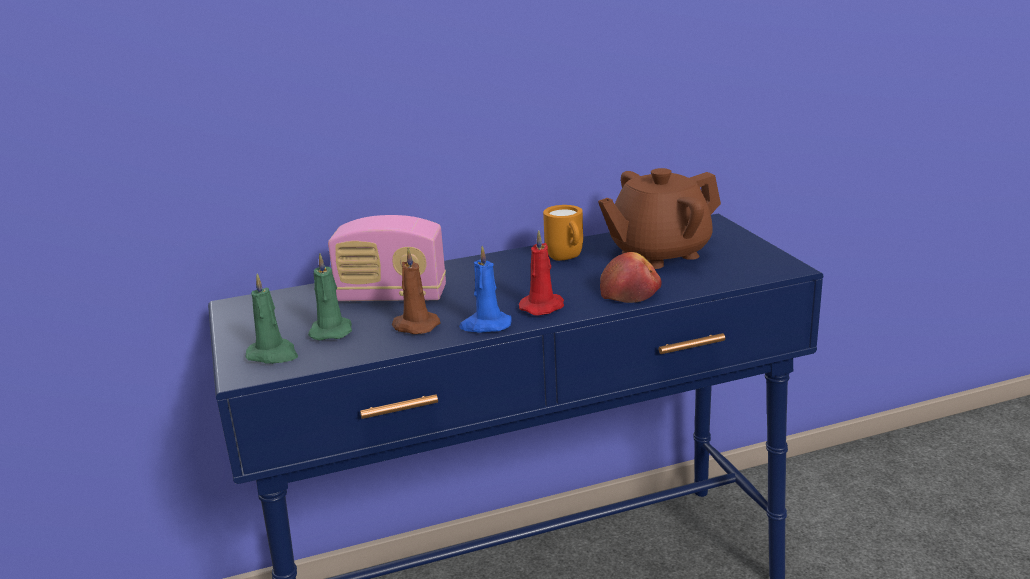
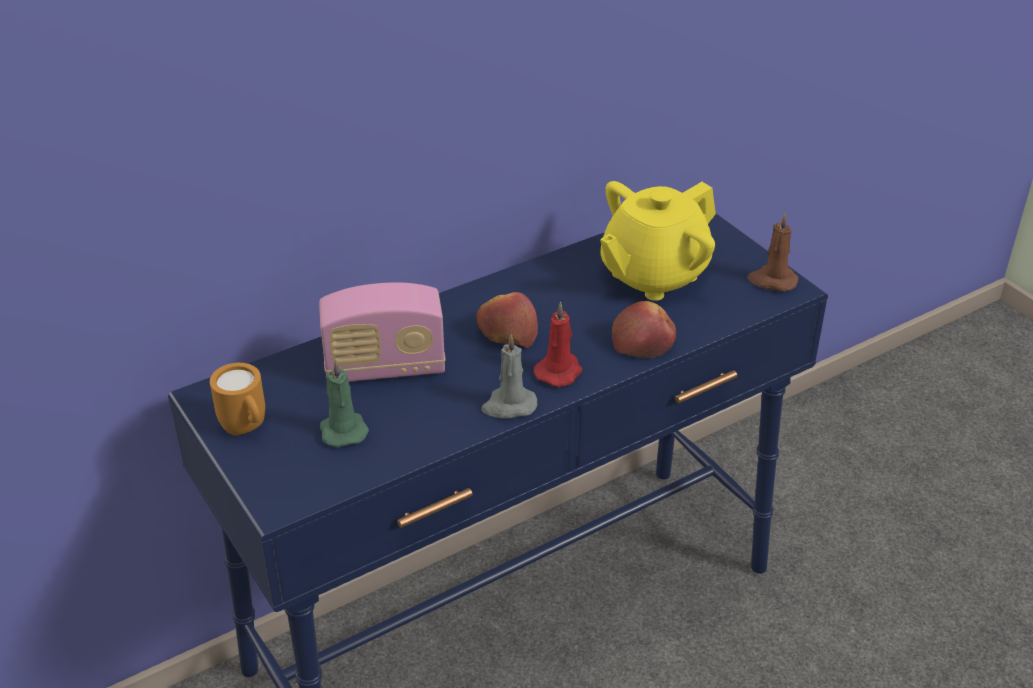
camera: 15 degrees left, 15 degrees up
(273, 355) = (296, 473): green candle -> none
(414, 326) = (432, 413): brown candle -> brown candle (772, 280)
(485, 325) = (508, 406): blue candle -> grey candle
(509, 281) = (507, 332): none -> apple
(567, 259) = (556, 290): orange mug -> orange mug (247, 430)
(659, 254) = (653, 275): brown teapot -> yellow teapot

